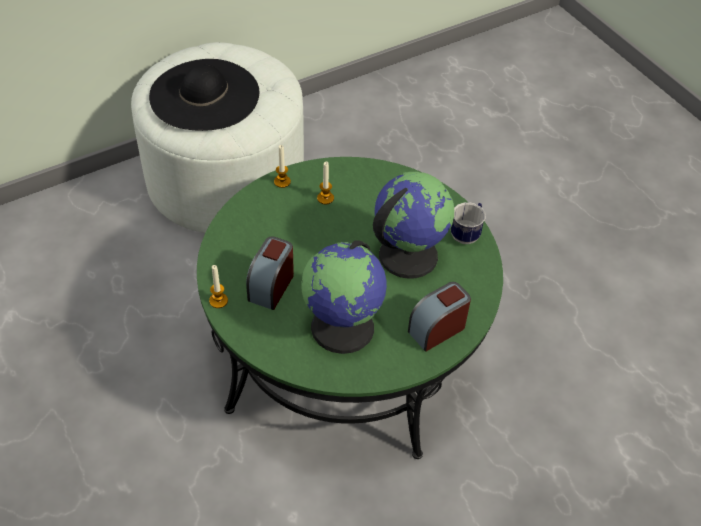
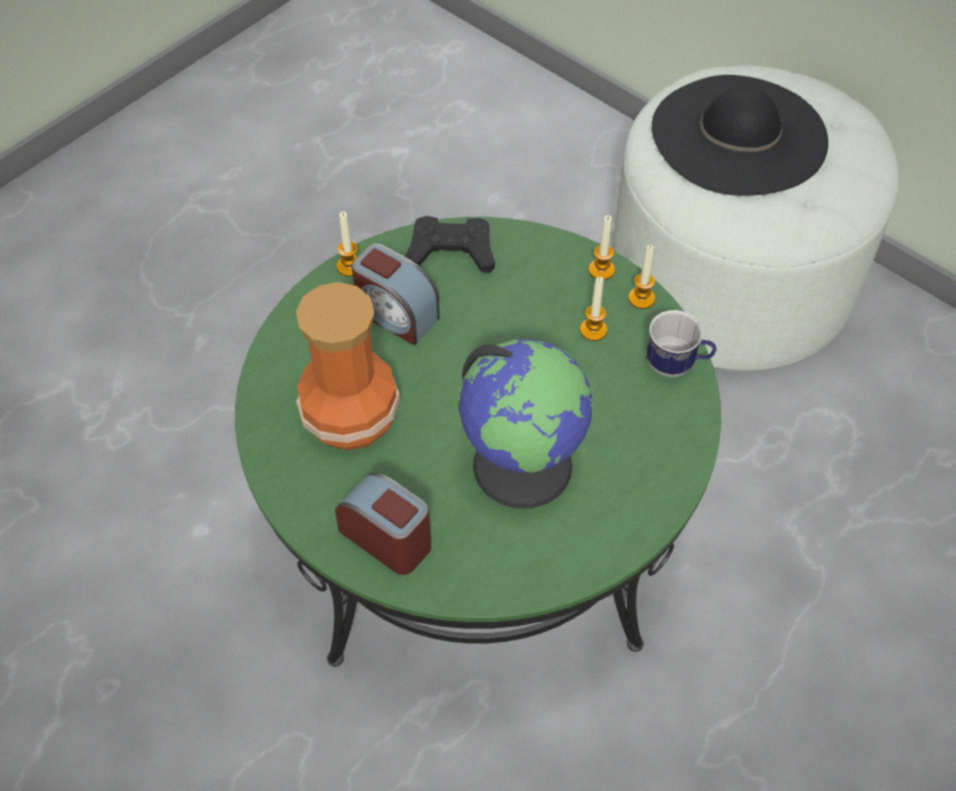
camera: 75 degrees right, 5 degrees up
(232, 246) = (451, 252): none -> black game controller
(271, 286) = (395, 314): alarm clock -> alarm clock turned 150 degrees counterclockwise
(311, 171) = (641, 298): none -> candle
(344, 327) = (351, 417): globe -> vase
(467, 234) = (605, 539): mug -> mug (676, 365)

